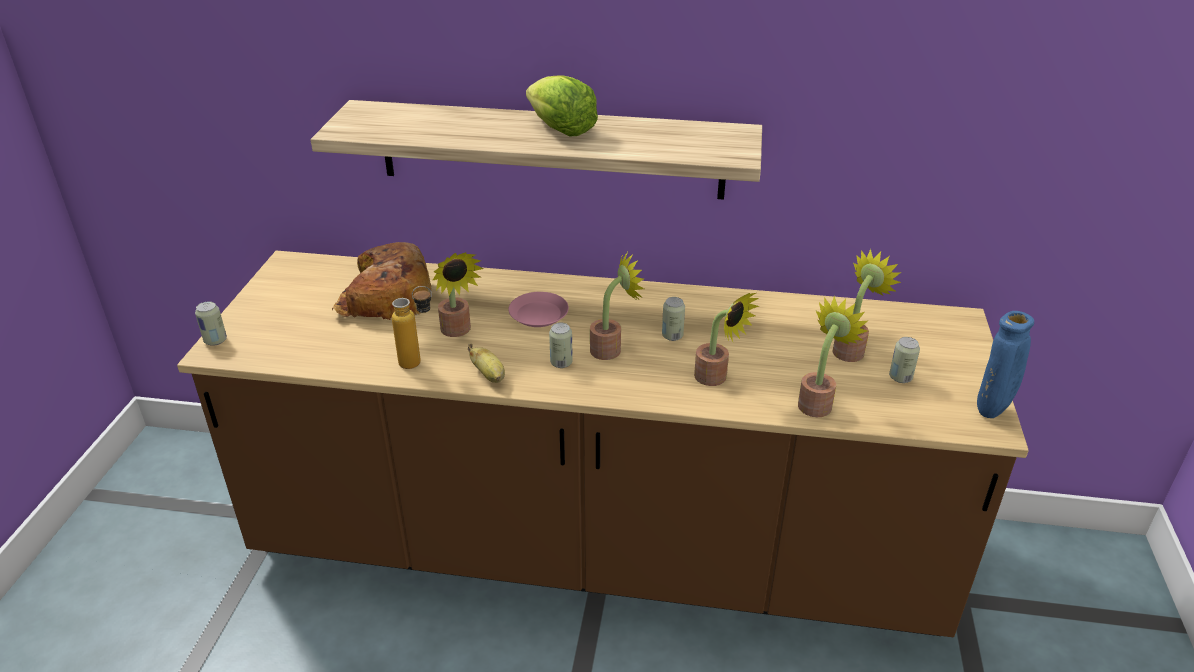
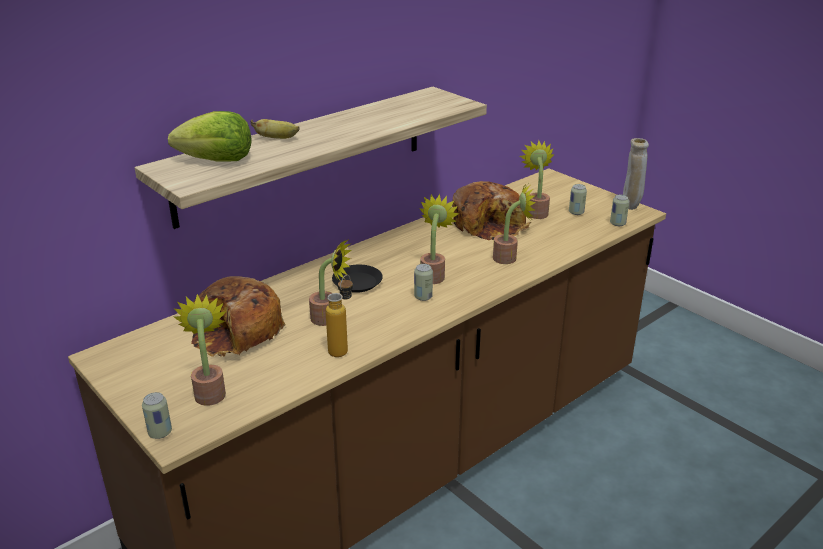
camera: 50 degrees left, 5 degrees down
(489, 375) = (399, 327): banana -> banana (277, 138)
(538, 314) = (357, 283): pink plate -> black plate
(561, 129) = (337, 126): lettuce -> lettuce (217, 161)
(672, 336) = (449, 251): can -> can (617, 223)
(773, 331) = (489, 223): none -> bread
(818, 402) = (568, 241): potted plant -> potted plant (210, 391)
(991, 413) = (630, 207): blue vase -> beige vase

